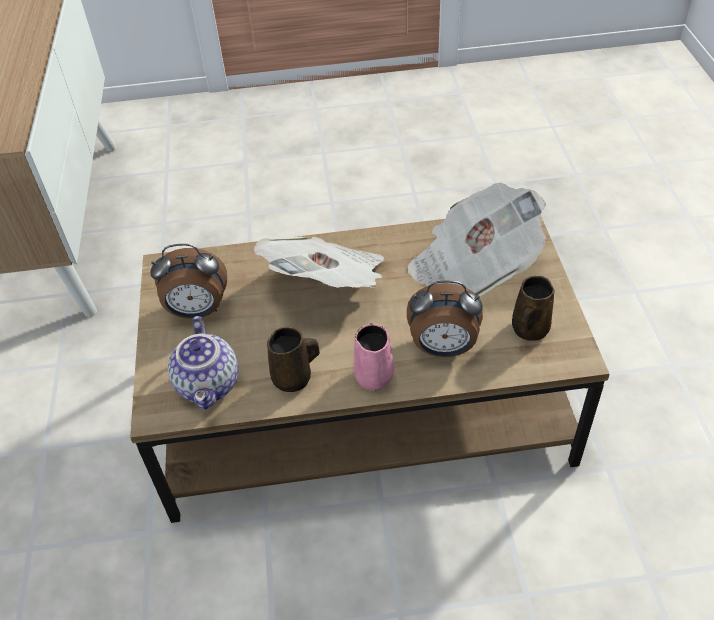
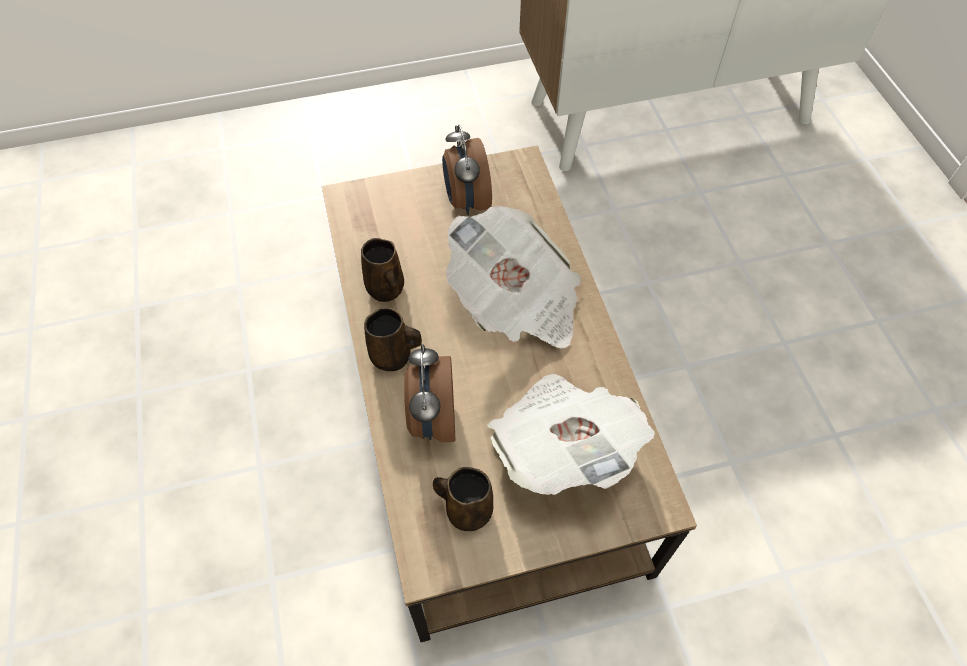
camera: 80 degrees right, 10 degrees up
(210, 385) = (377, 227): teapot -> none
(374, 374) = (393, 357): pink mug -> brown mug

